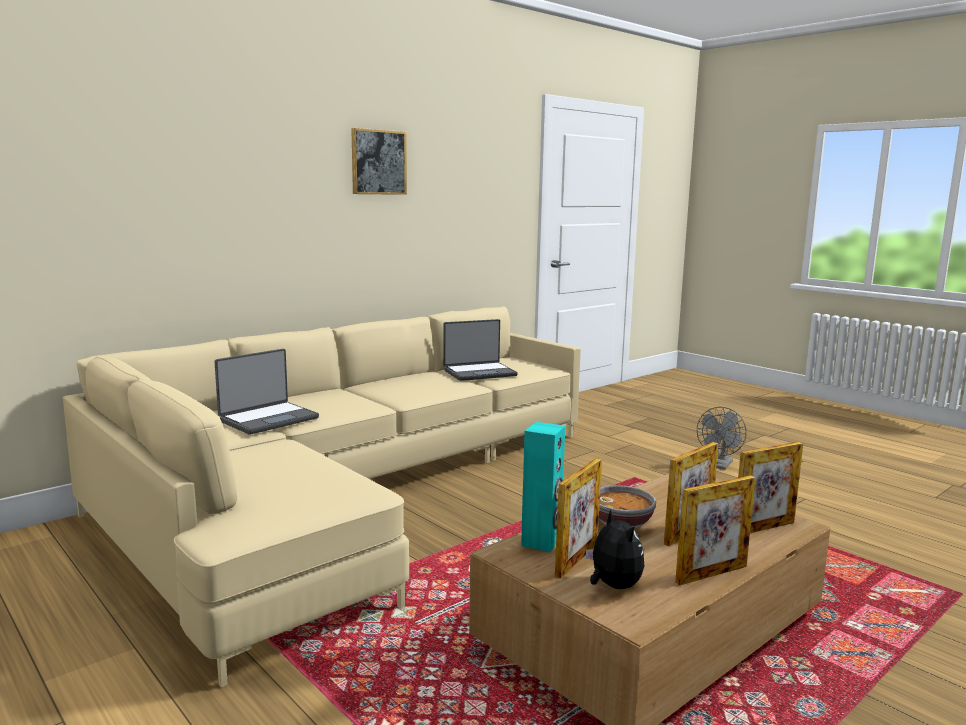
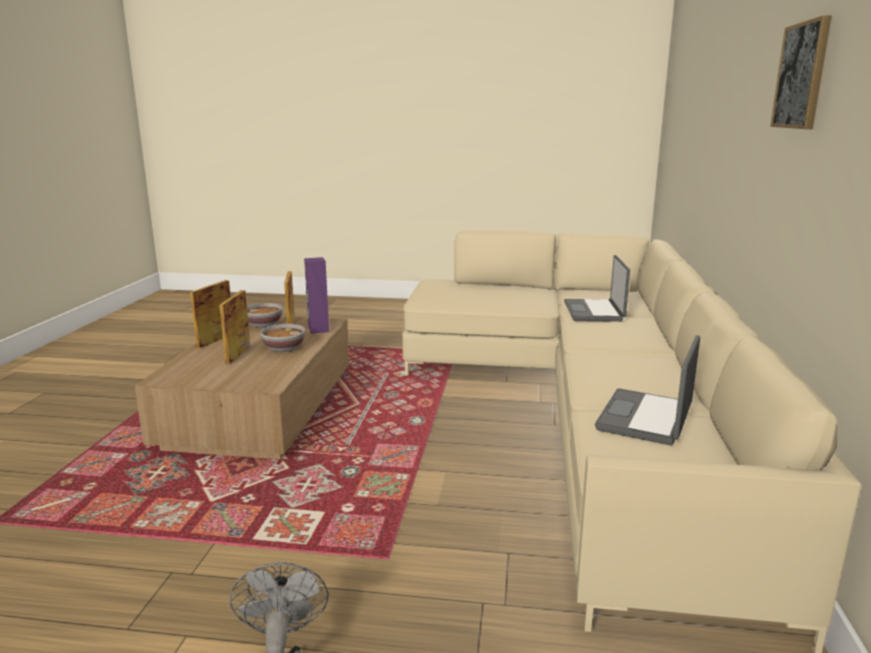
camera: 140 degrees right, 5 degrees up
(541, 542) = (318, 329): turquoise speaker -> purple speaker
(613, 586) = (263, 325): plush toy -> bowl
(763, 528) = (187, 370): picture frame -> none

